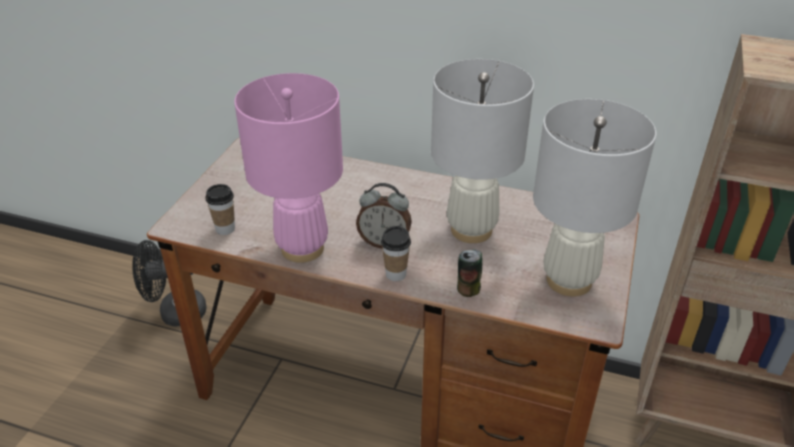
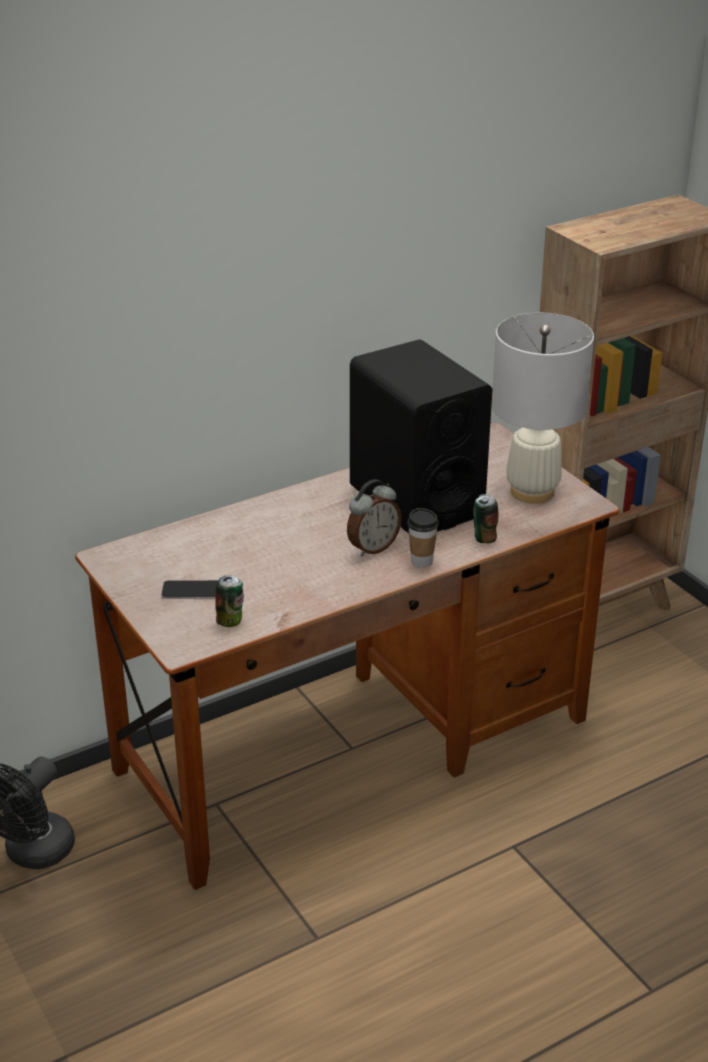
camera: 50 degrees left, 5 degrees down
(225, 229) = (231, 621): cup -> can
(244, 196) = (192, 591): none -> phone
(302, 248) = (321, 591): pink table lamp -> none
(471, 230) = (415, 500): white table lamp -> black speaker

